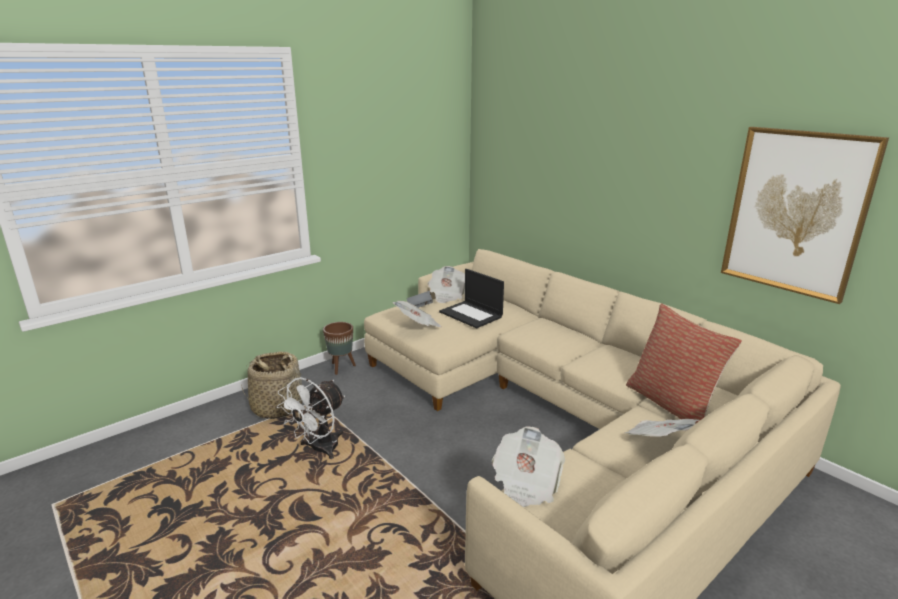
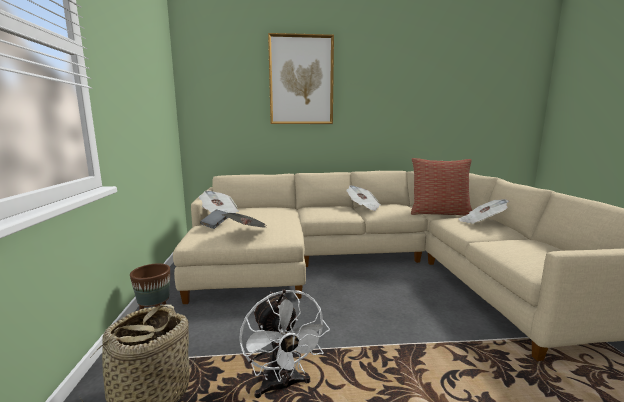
camera: 55 degrees left, 10 degrees down
(471, 314) = (267, 216): laptop -> none
(525, 484) = (521, 259): newspaper -> newspaper (363, 207)
(796, 212) = (432, 104): picture -> picture (301, 80)

